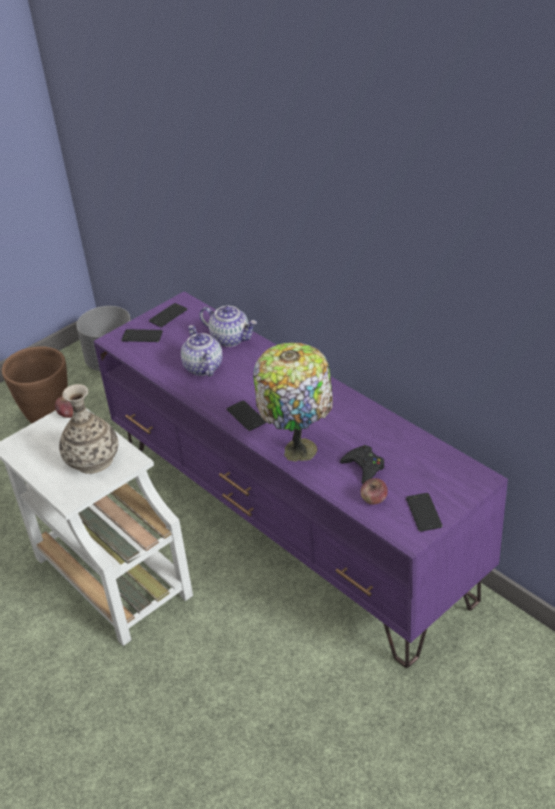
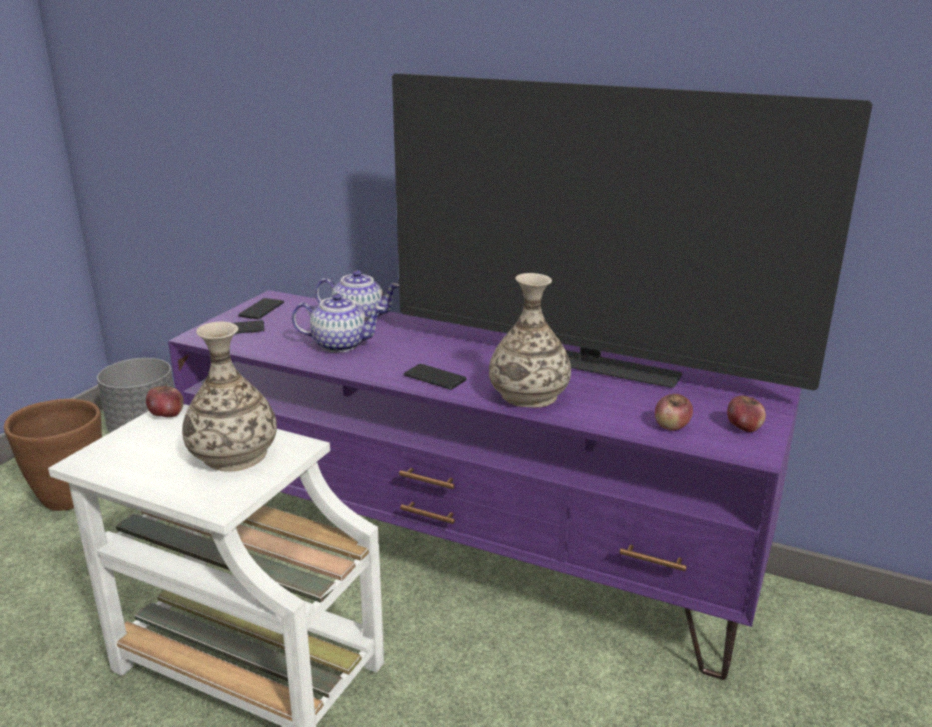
camera: 25 degrees left, 15 degrees down
(202, 367) = (340, 344): teapot -> teapot turned 135 degrees clockwise
(298, 448) = (529, 395): table lamp -> vase
(362, 425) = (588, 365): none -> television
(364, 467) = (628, 400): black game controller -> none
(424, 512) = (744, 427): phone -> apple

